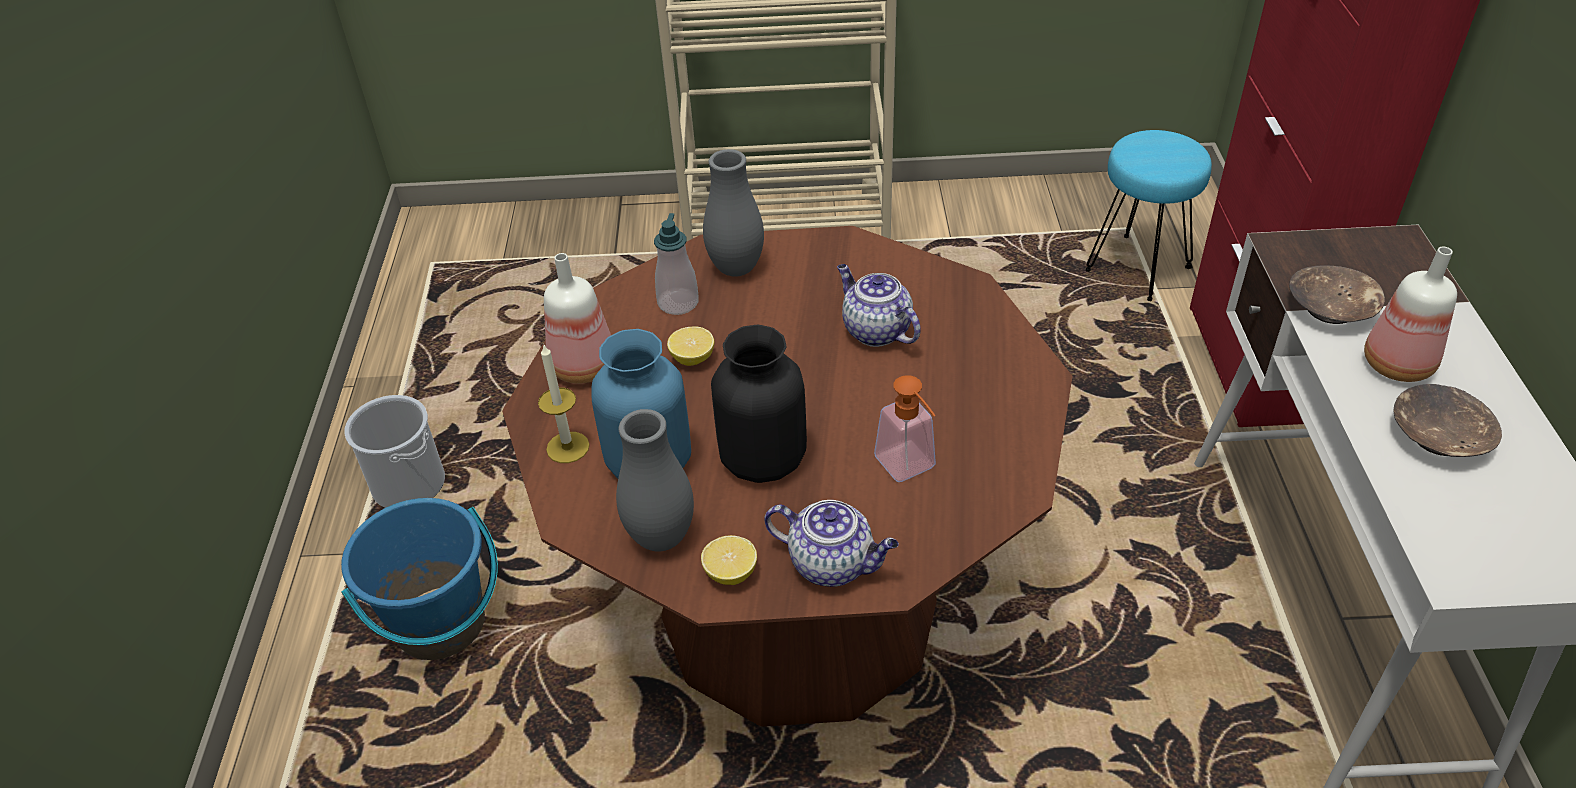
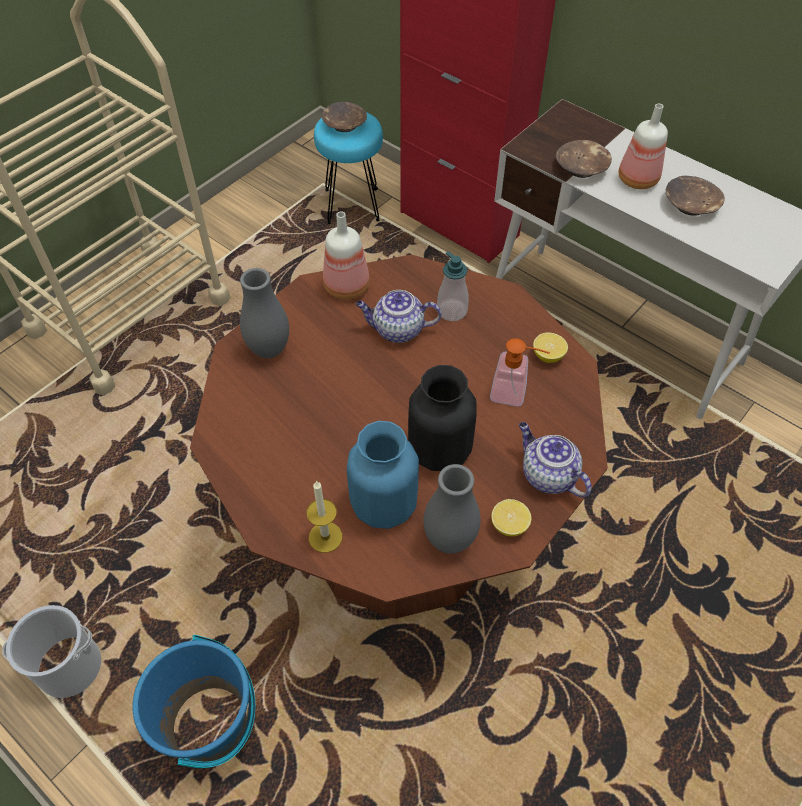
camera: 50 degrees left, 10 degrees up
(586, 367) = (265, 481): bottle -> bottle (348, 286)
(678, 303) = (264, 397): soap dispenser -> soap dispenser (452, 311)
(692, 358) = (321, 424): lemon -> lemon (548, 355)
(833, 563) = (547, 475): teapot -> teapot turned 105 degrees counterclockwise
(1159, 149) = (344, 125): none -> brown bowl

